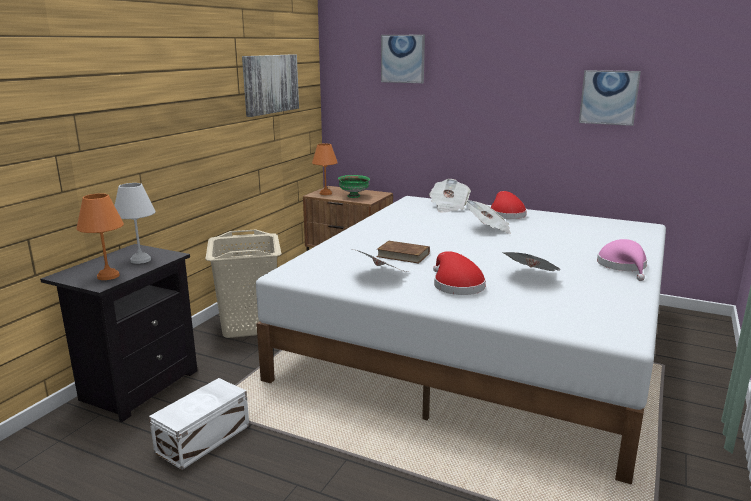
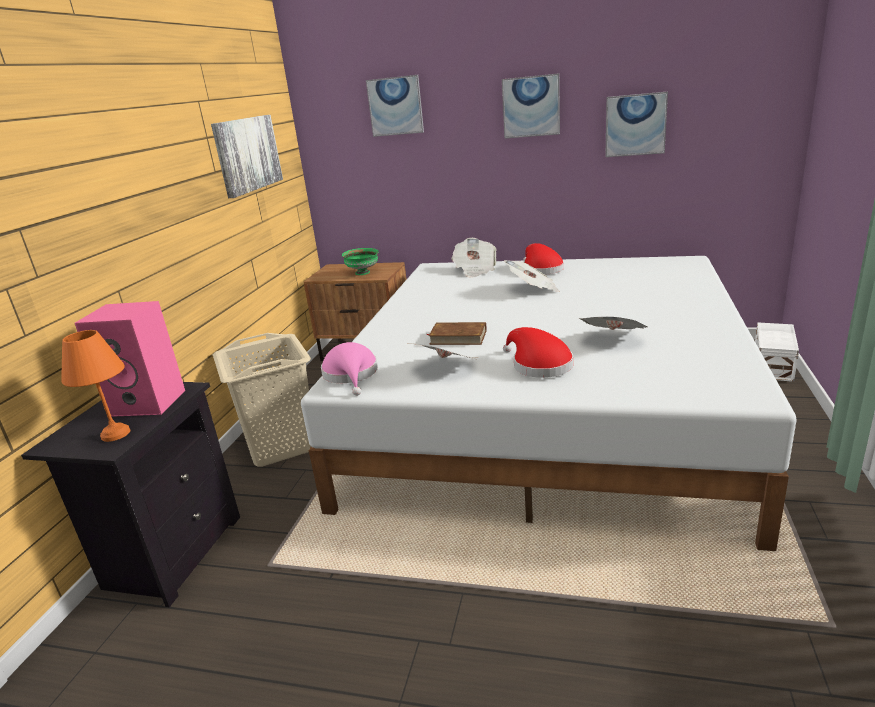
camera: 10 degrees left, 5 degrees up
(141, 260) = (150, 402): white table lamp -> pink speaker
(205, 438) = (284, 605): white storage box -> white storage box (773, 365)
(326, 193) = (329, 274): orange table lamp -> none
(517, 71) = (531, 106): none -> picture
(623, 266) = (698, 310): pink hat -> pink hat (351, 375)

